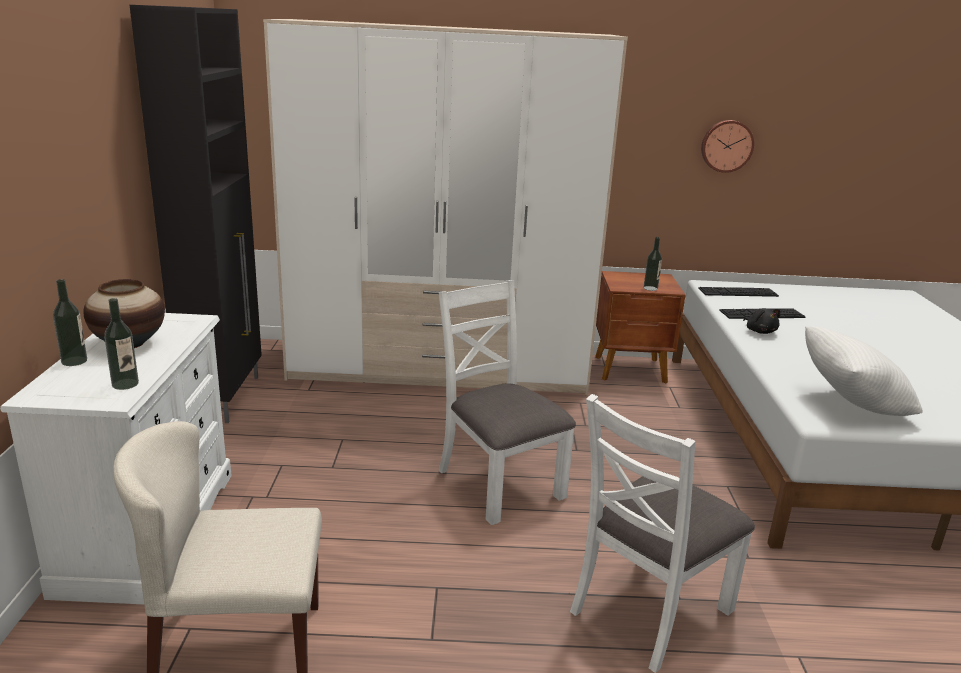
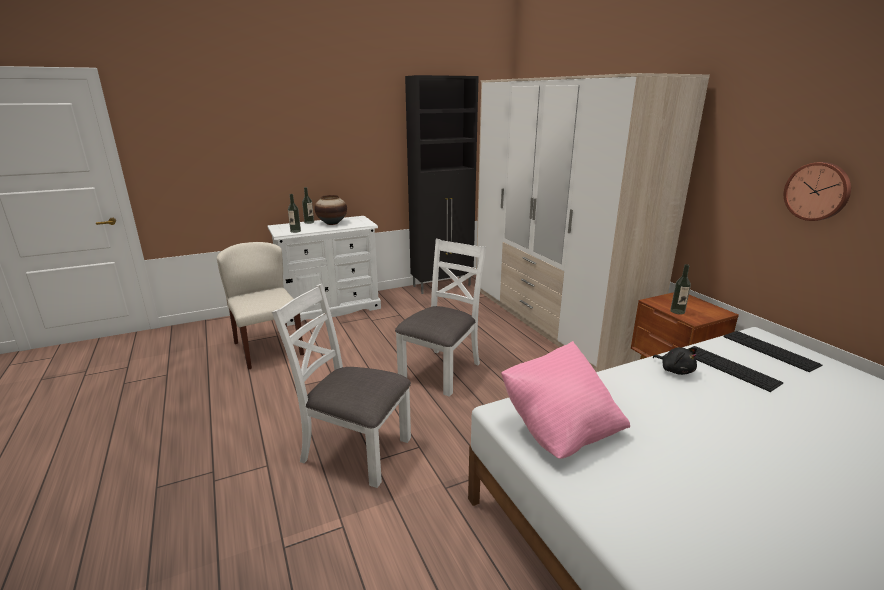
camera: 65 degrees right, 0 degrees up
(760, 331) = (675, 370): black plush toy -> black plush toy turned 75 degrees counterclockwise
(851, 405) = (560, 428): white pillow -> pink pillow

